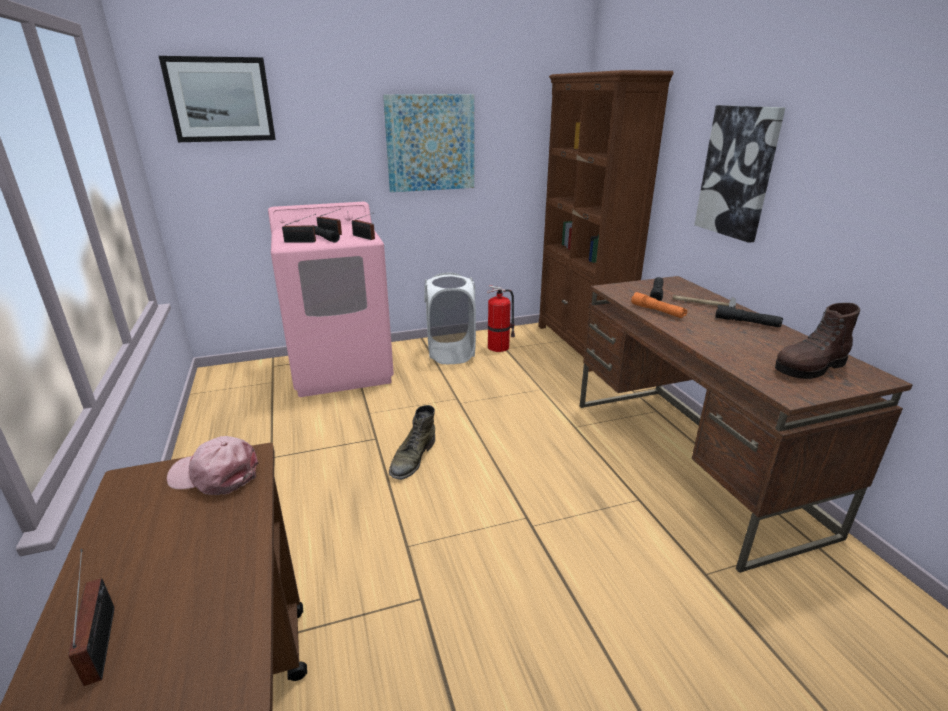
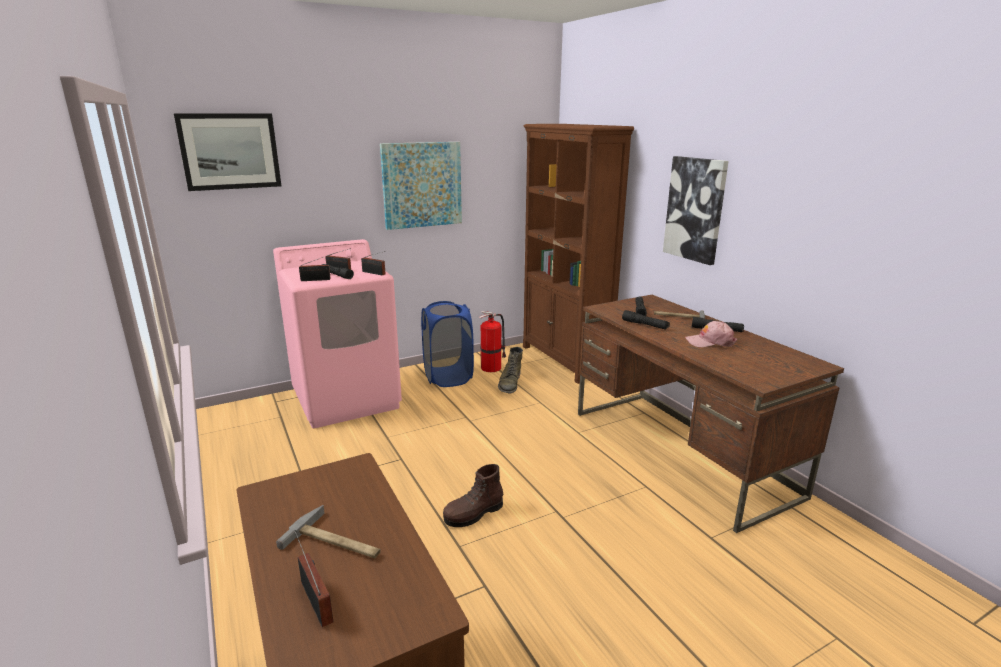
camera: 10 degrees left, 5 degrees down
(172, 558) = (337, 541): none -> hammer
(215, 474) = (335, 481): pink cap -> pink cap (710, 342)
(412, 458) = (441, 473): green boot -> green boot (510, 383)
(450, 353) = (448, 377): white laundry basket -> blue laundry basket
(657, 311) = (645, 325): orange flashlight -> black flashlight
(810, 368) = (771, 361): brown boot -> brown boot (473, 514)

